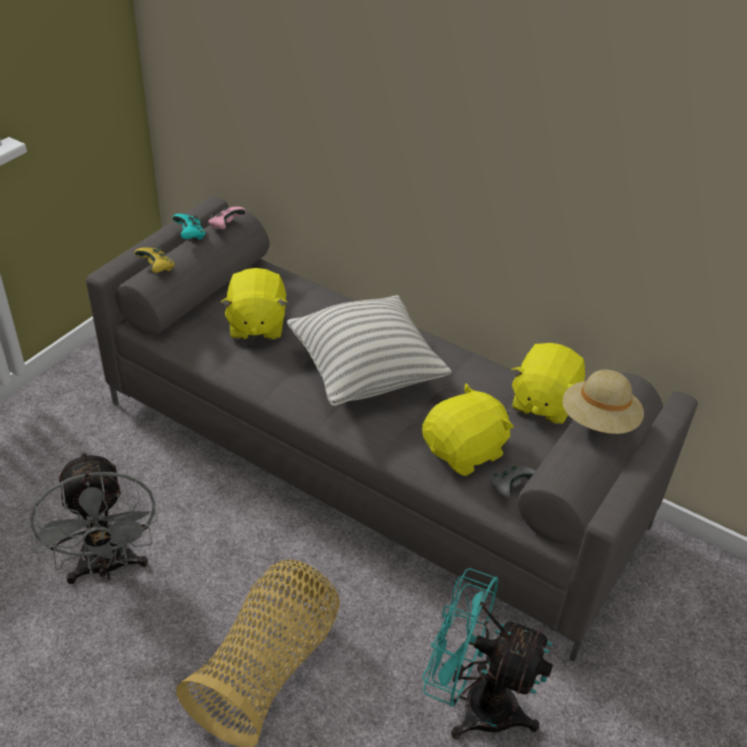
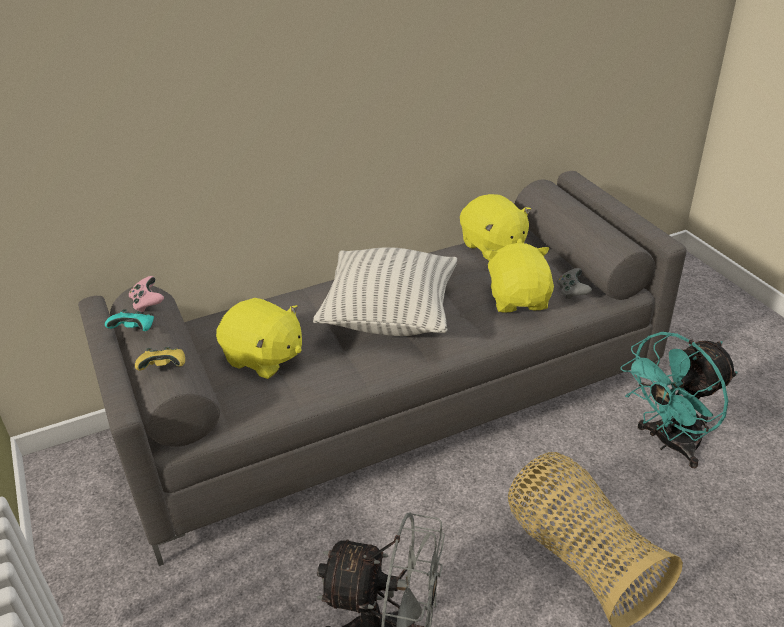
camera: 55 degrees left, 5 degrees down
(599, 421) = (574, 209): beige hat -> none

